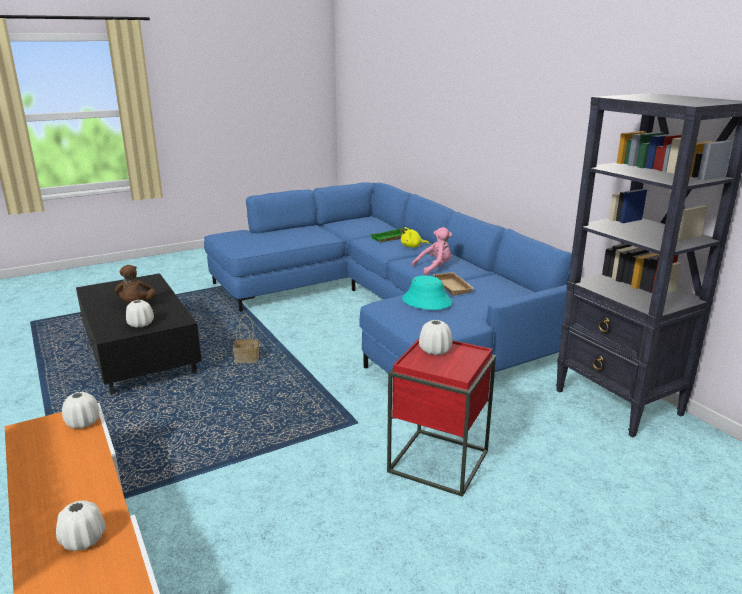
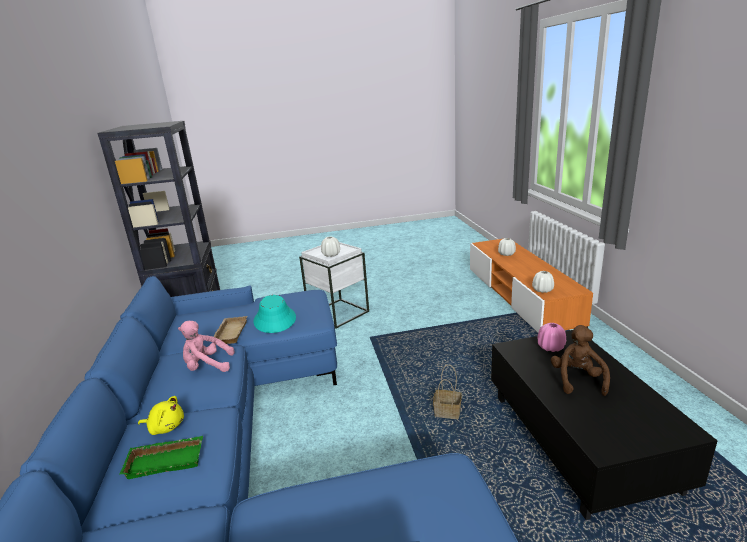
camera: 160 degrees left, 0 degrees up
(140, 324) = (550, 347): white vase -> pink vase
(438, 461) = (338, 313): red side table -> white side table

